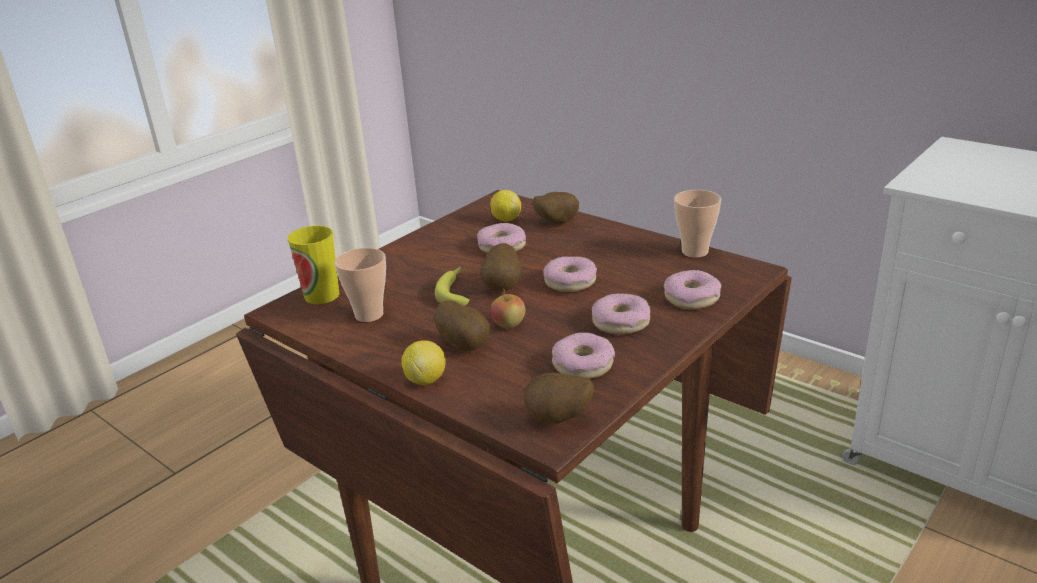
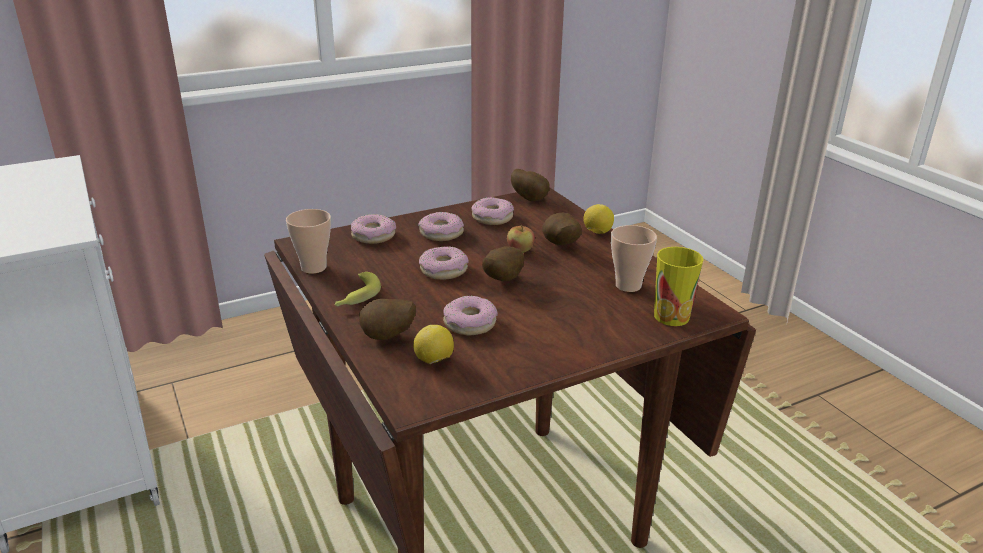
camera: 160 degrees left, 0 degrees up
(456, 292) = (544, 287): banana -> banana (356, 297)

